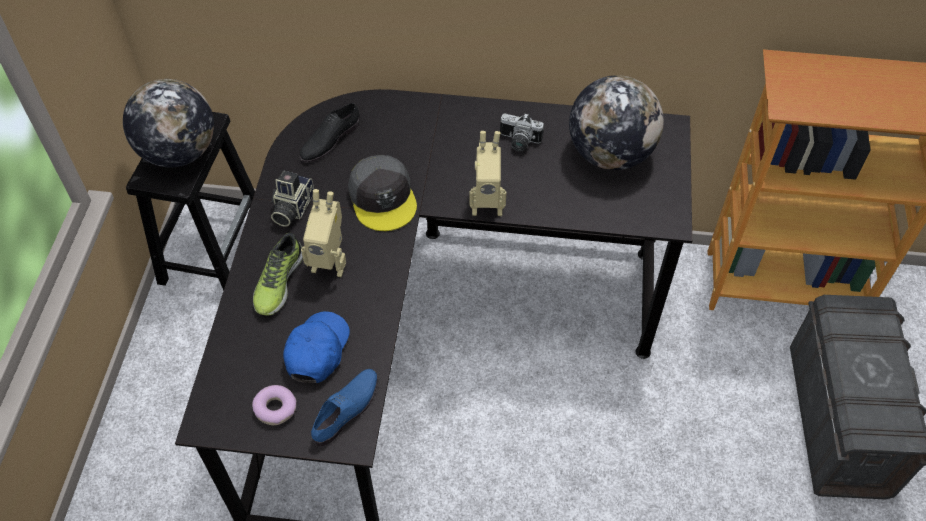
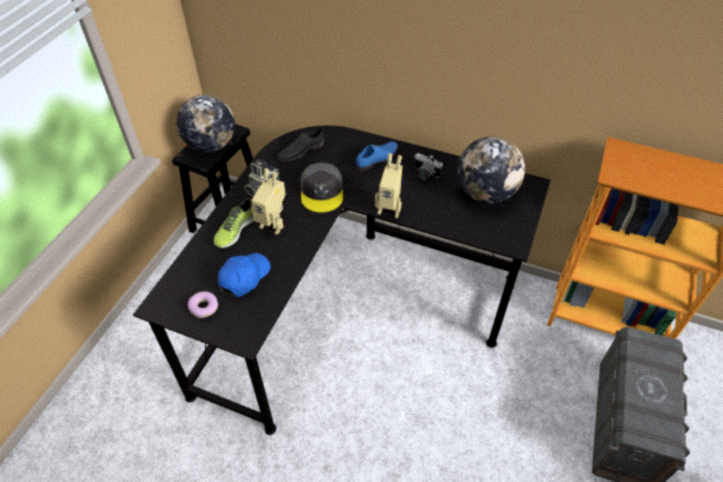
camera: 15 degrees right, 5 degrees down
(347, 410) = (250, 319): blue shoe -> blue shoe (377, 158)

